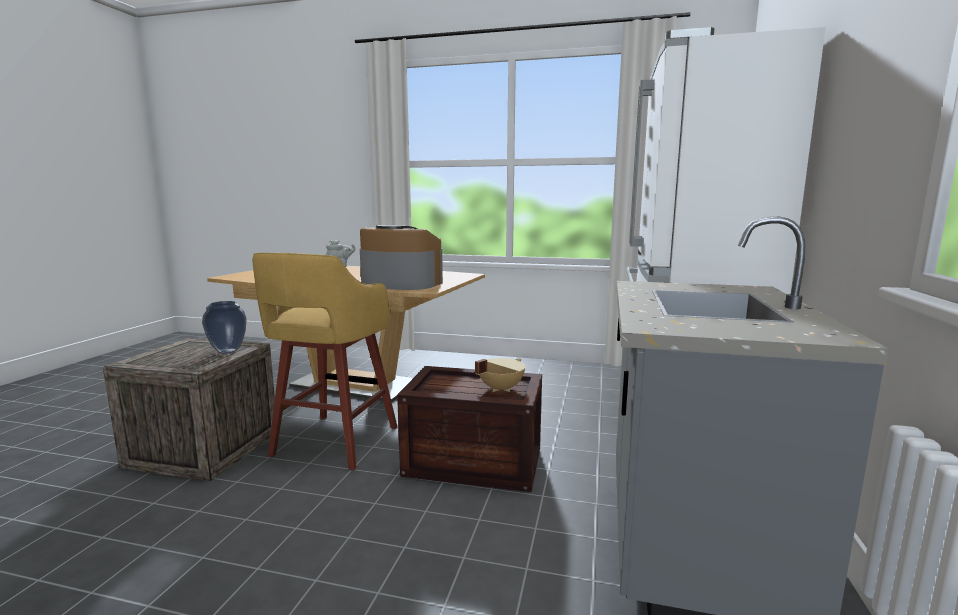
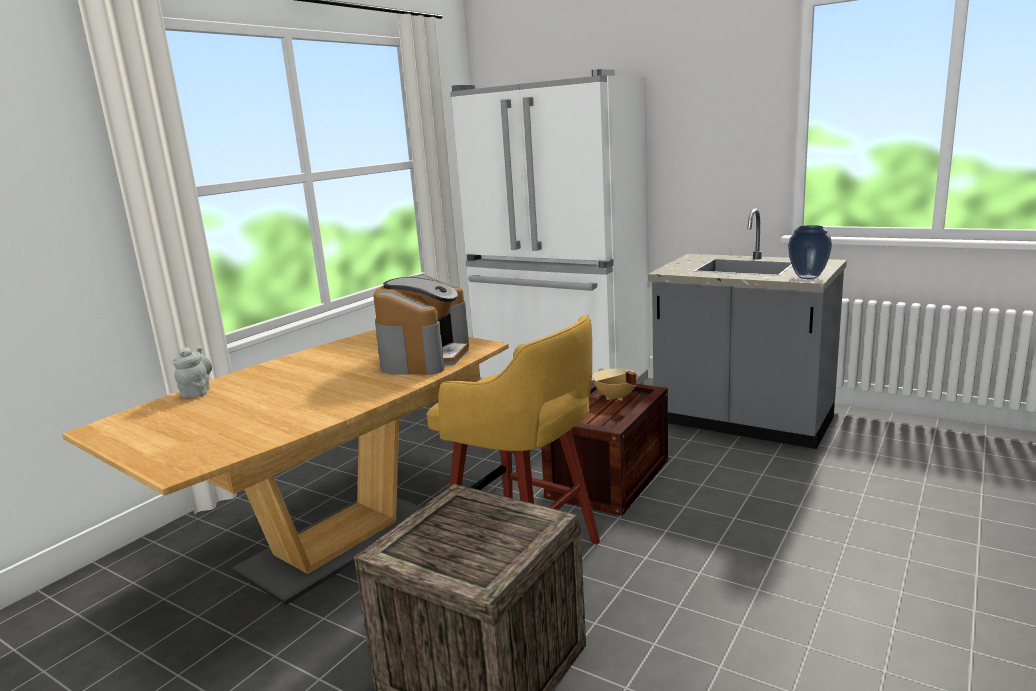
camera: 70 degrees left, 5 degrees up
(227, 351) = (476, 509): vase -> vase (808, 277)
(399, 284) = (425, 357): coffee machine -> coffee machine turned 150 degrees clockwise

